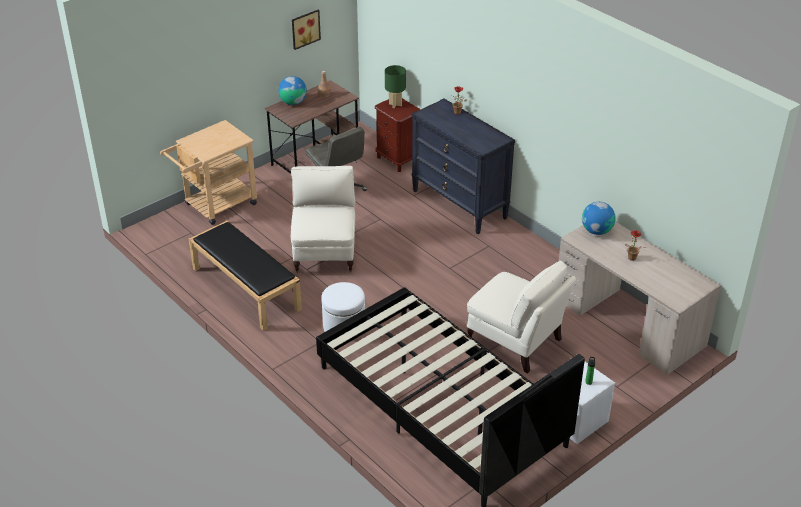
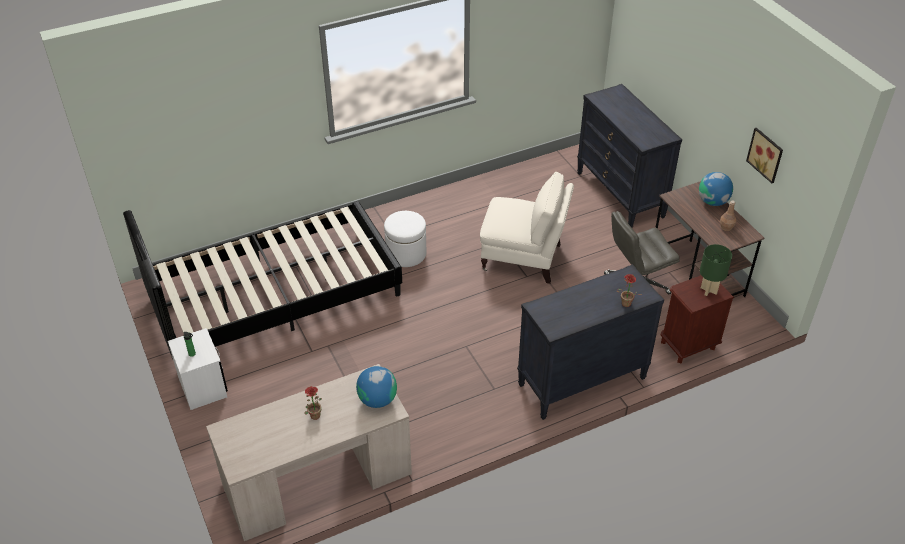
camera: 105 degrees right, 5 degrees up
(216, 206) = (620, 194): beige cart -> black dresser
(245, 288) = (485, 200): black bench -> none
(516, 342) = (330, 370): beige armchair -> none

